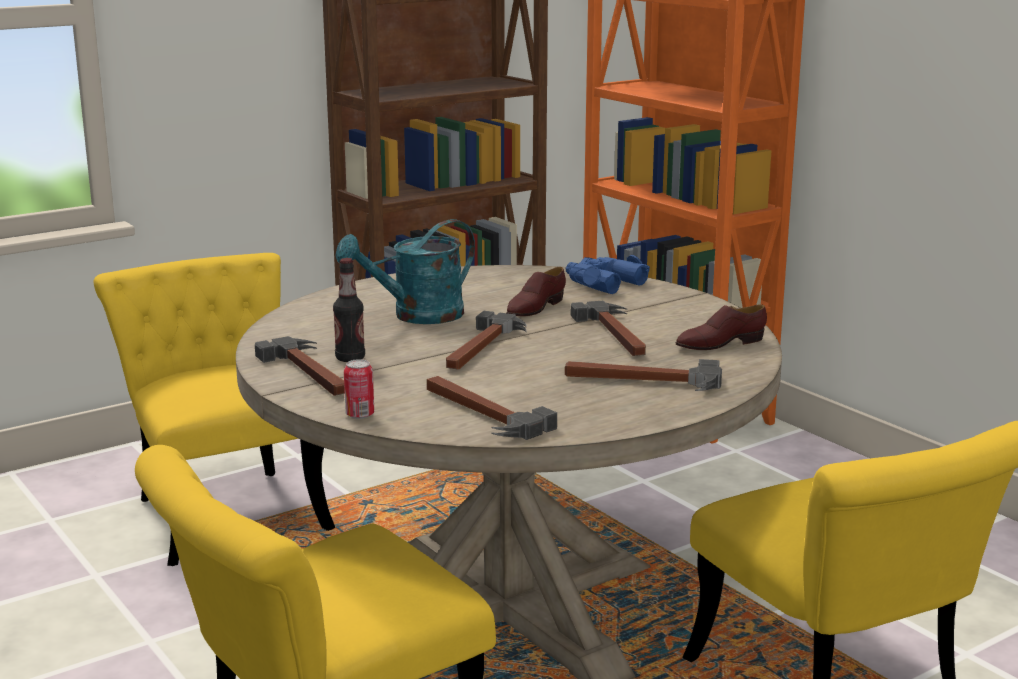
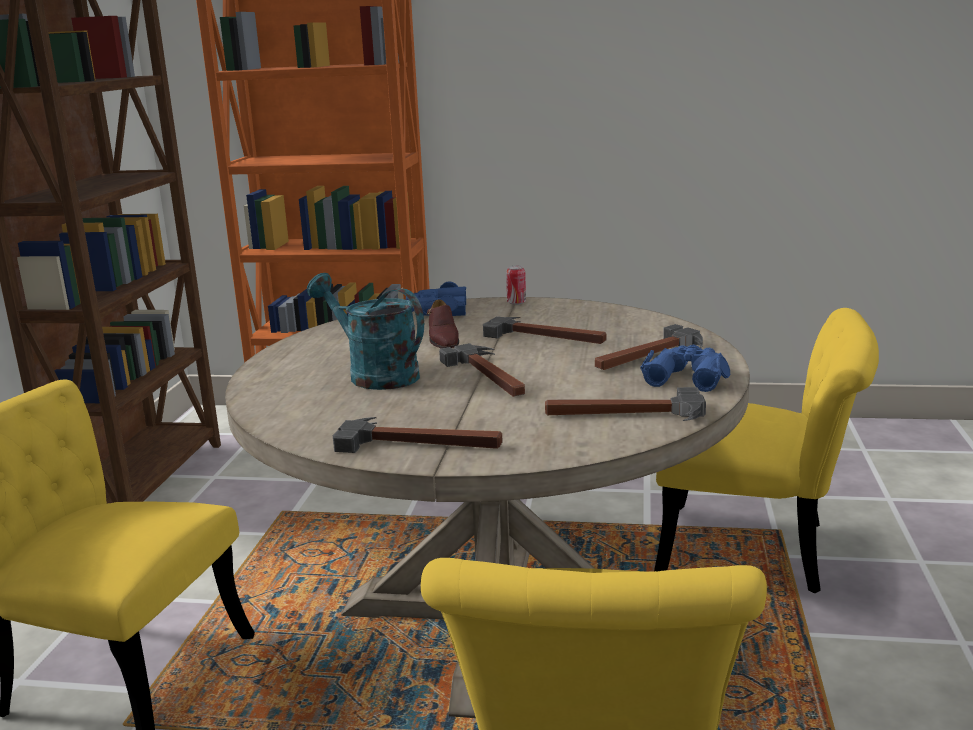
camera: 45 degrees left, 0 degrees up
(350, 358) = (418, 420): bottle -> none
(360, 415) = (554, 452): can -> can (516, 303)
(417, 316) = (374, 374): turquoise watering can -> turquoise watering can turned 120 degrees clockwise
(615, 408) = (687, 376): none -> blue binoculars
(720, 344) = (619, 320): brown shoe -> none

